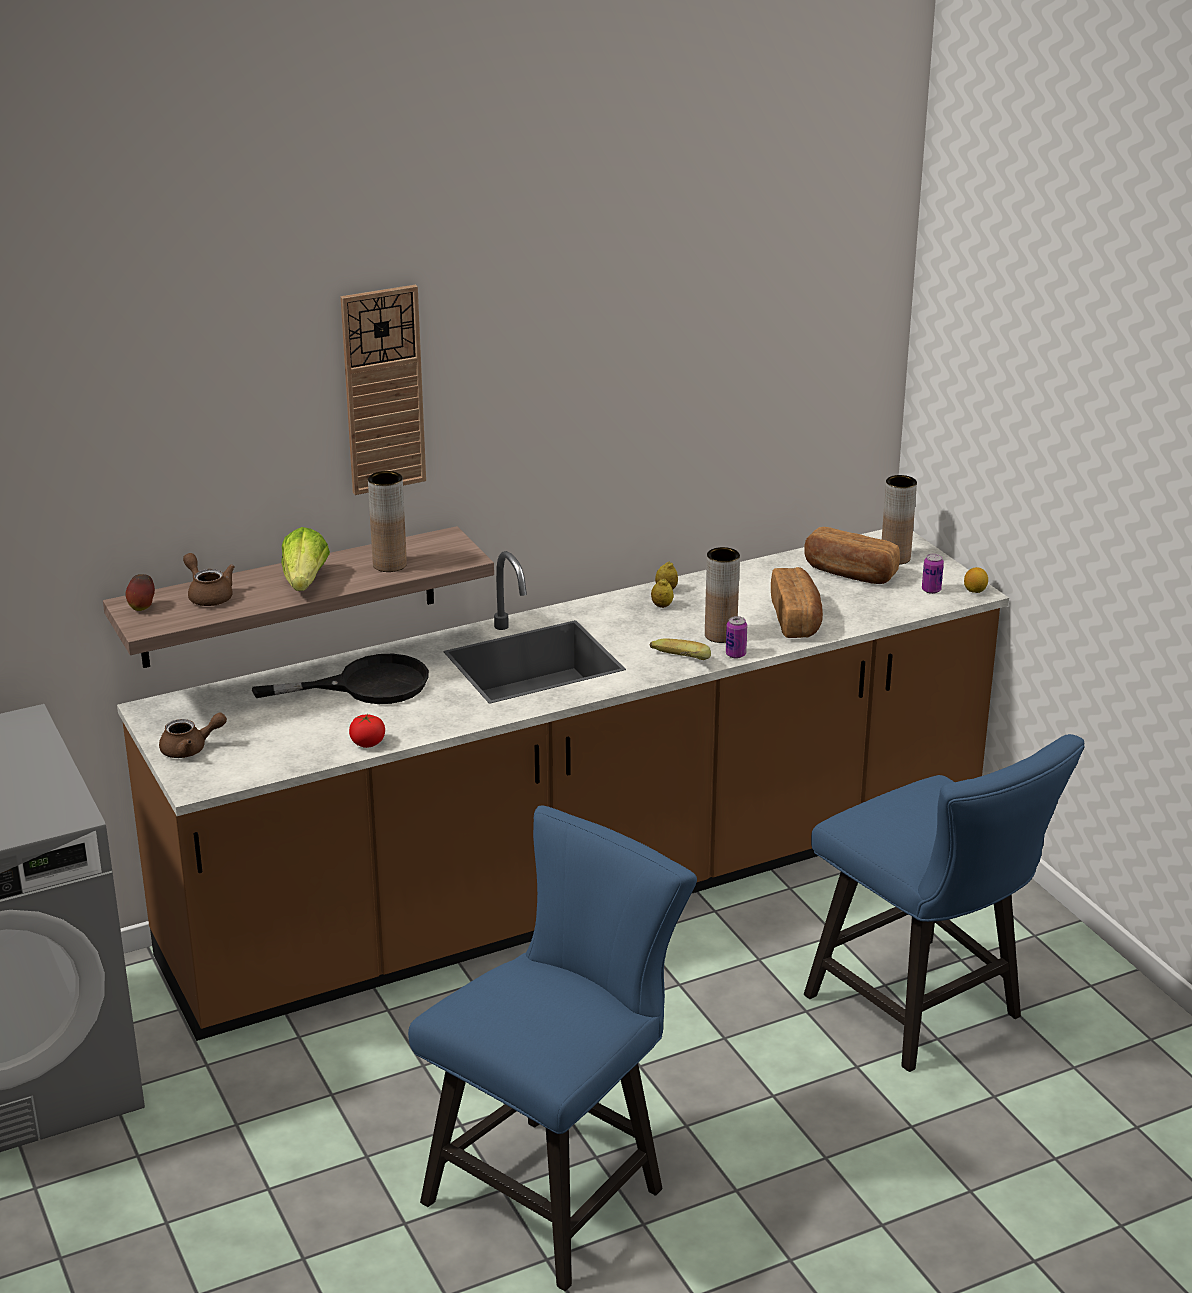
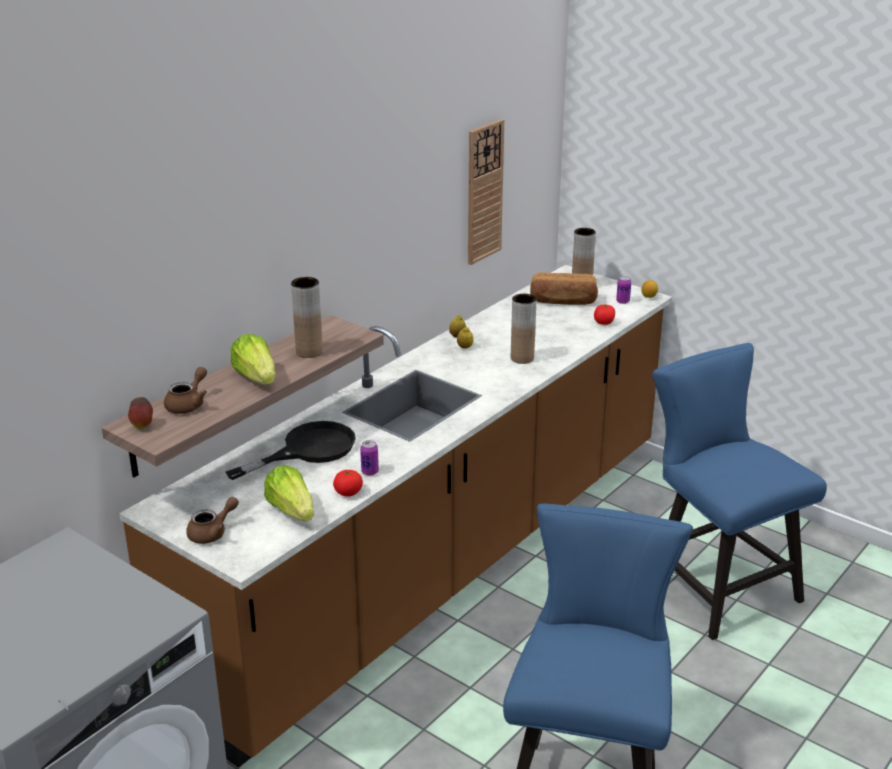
camera: 25 degrees left, 0 degrees up
(208, 595) = (188, 404): brown teapot -> brown teapot turned 90 degrees clockwise
(291, 747) = (292, 511): none -> lettuce
(383, 390) = (283, 214): wall clock -> wall clock (484, 192)
(676, 666) = (513, 385): banana -> none
(735, 654) = (544, 368): can -> can (370, 472)
(796, 619) = (559, 337): bread -> none
(875, 613) = (604, 322): none -> tomato
(925, 1013) = (716, 585): blue chair -> blue chair turned 150 degrees counterclockwise

